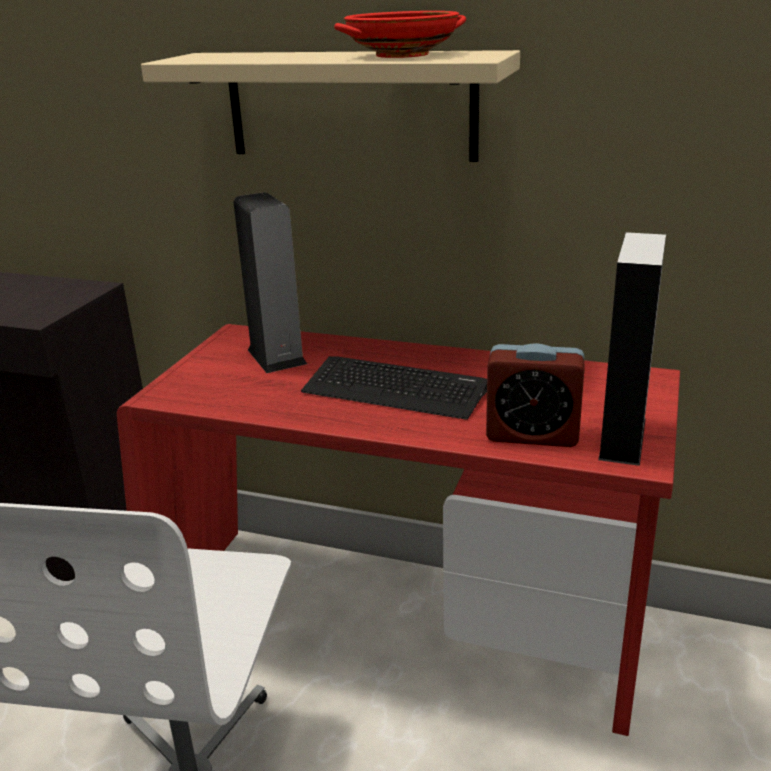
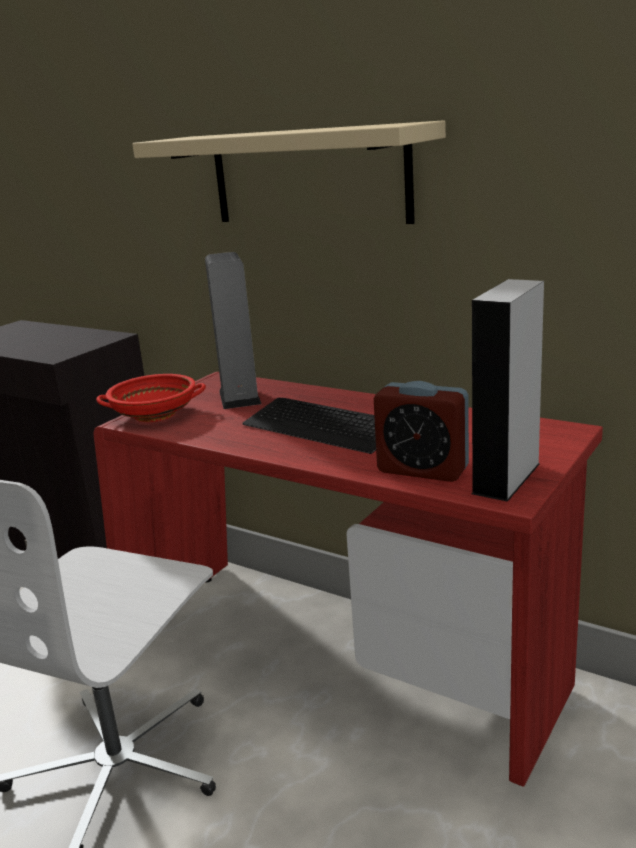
camera: 15 degrees right, 5 degrees down
(401, 55) = (336, 127): red bowl -> red bowl (154, 415)

